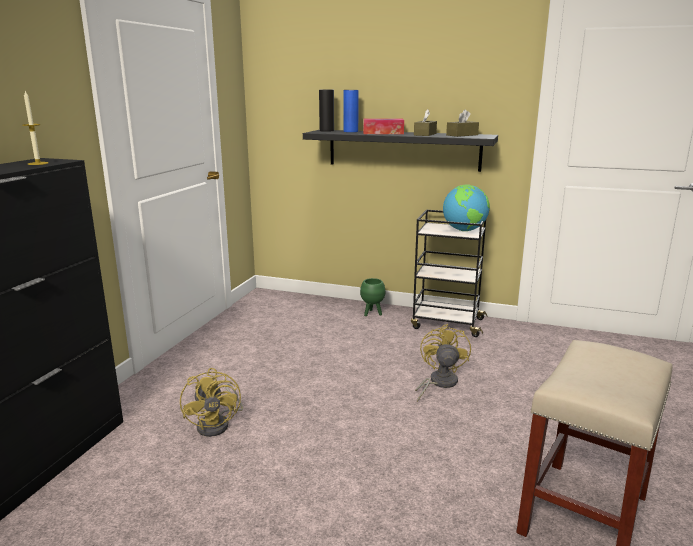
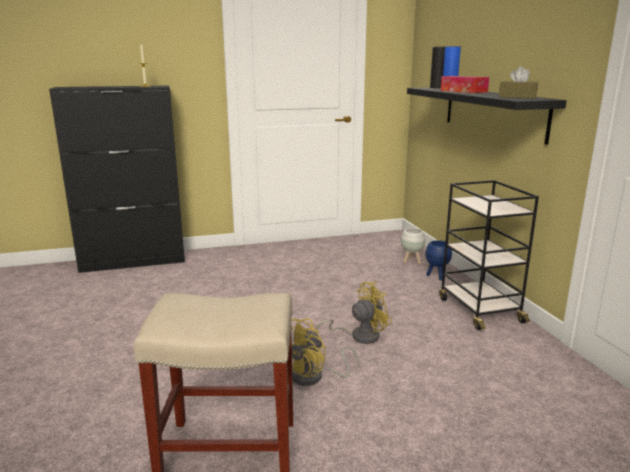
camera: 55 degrees right, 0 degrees up
(218, 424) = (208, 283): yellow fan -> yellow fan (314, 377)
(330, 310) = (411, 262): none -> white planter
(372, 313) = (437, 276): green planter -> blue planter
(425, 134) = (488, 94): brown tissue box -> none
(464, 230) = (500, 208): globe -> none

